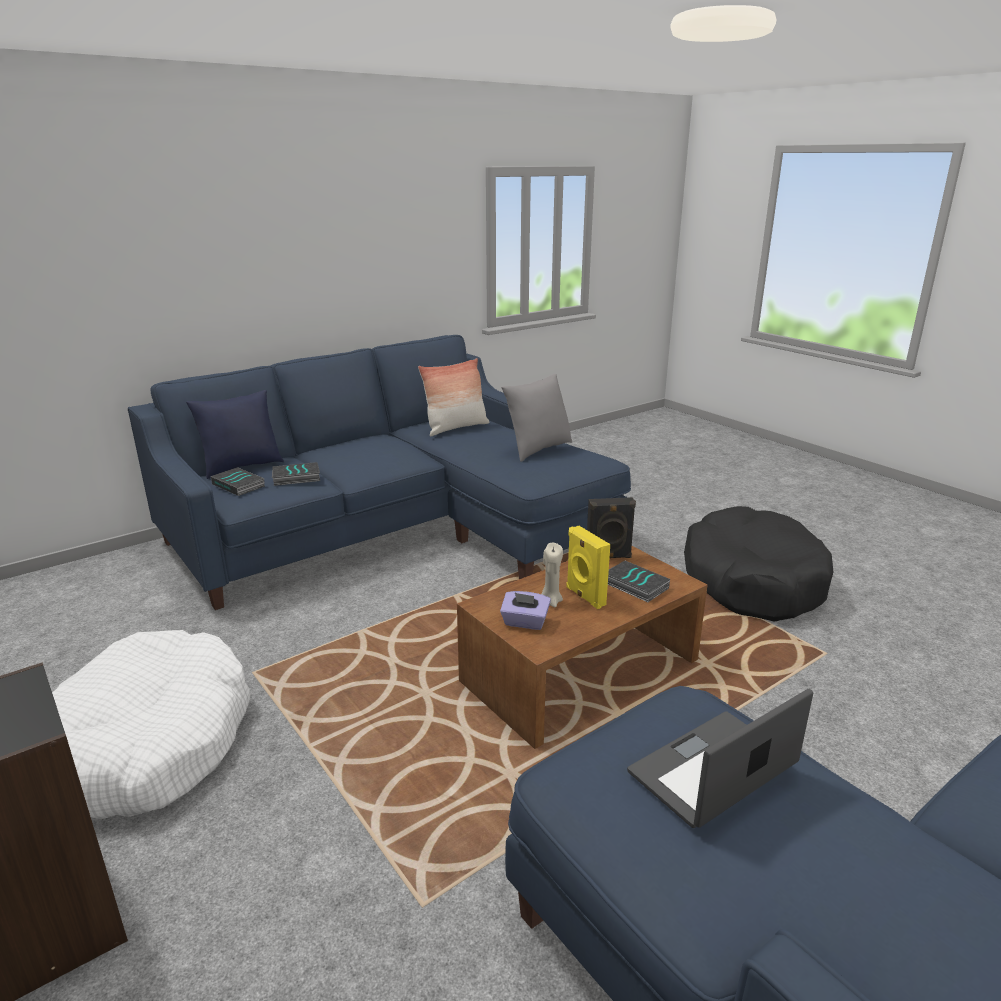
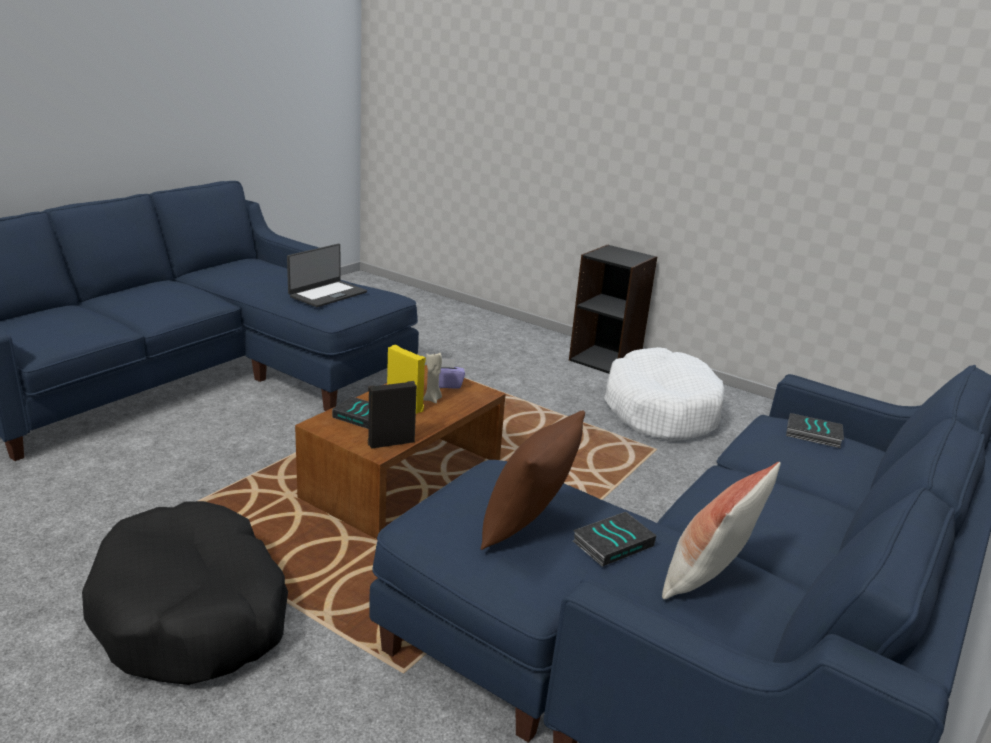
camera: 160 degrees right, 0 degrees up
(241, 467) = (870, 468): blue pillow -> none
(296, 478) = (775, 450): book -> book (612, 542)
(537, 449) = (528, 527): grey pillow -> brown pillow

